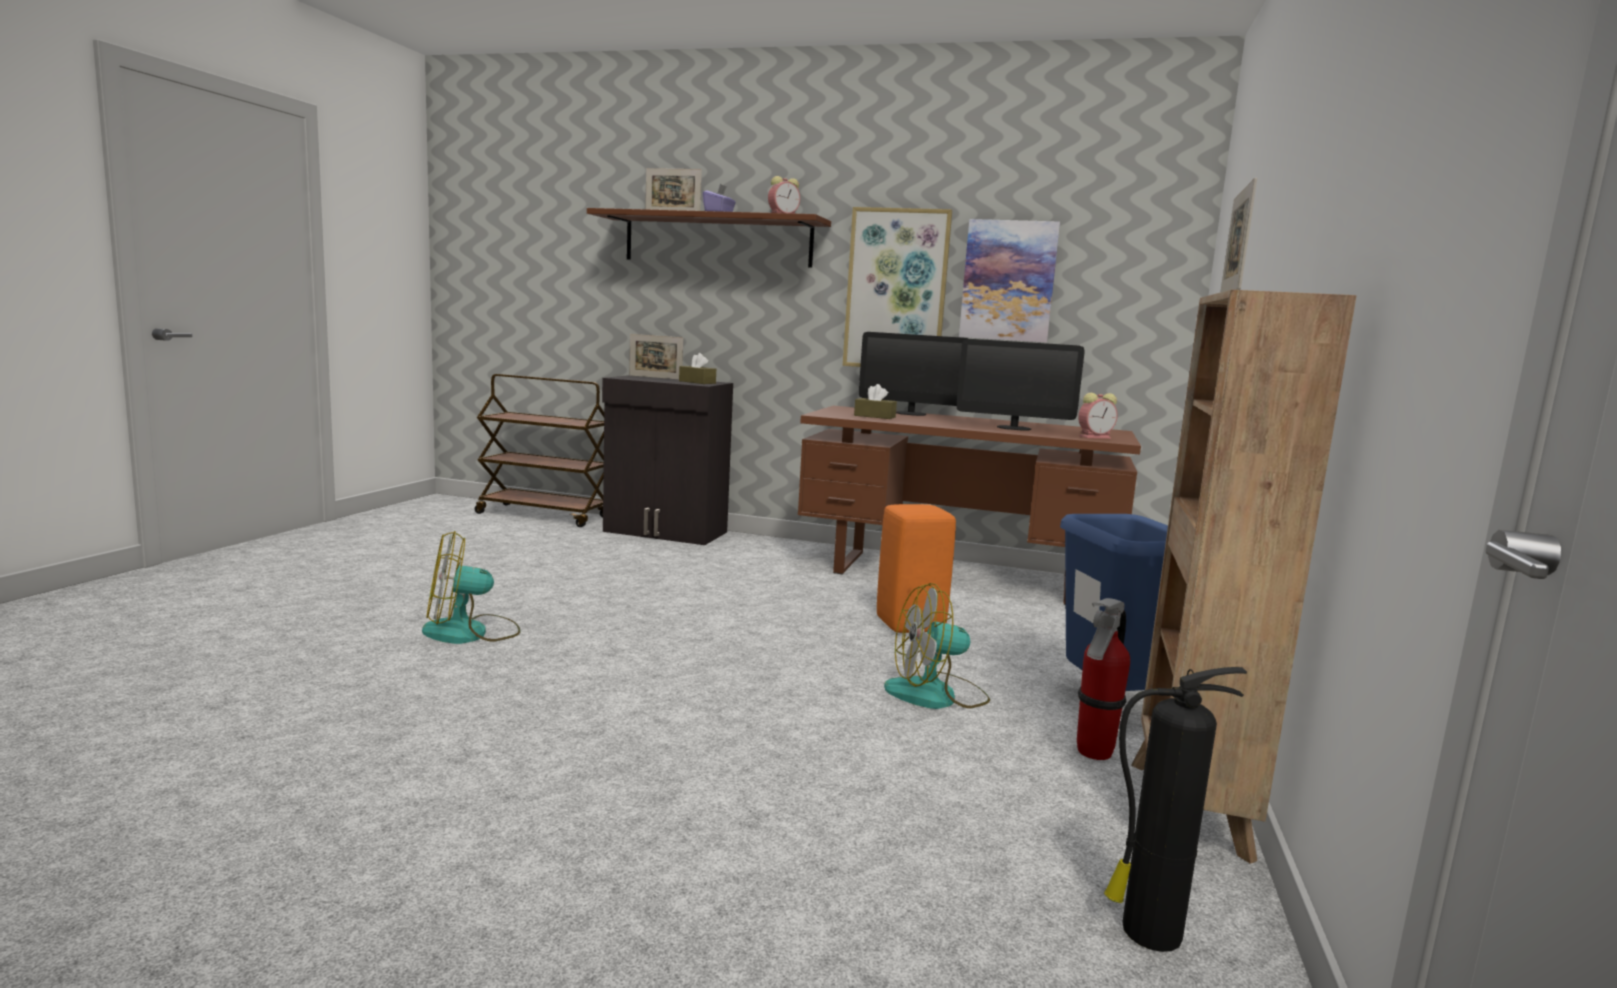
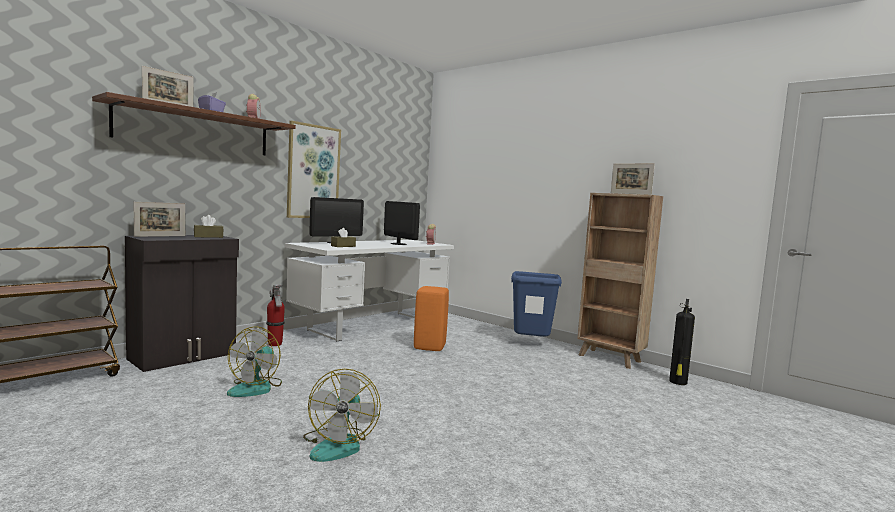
camera: 65 degrees left, 5 degrees down
(937, 695) = (511, 363): fan -> fan (256, 387)
(956, 577) = (372, 325): brown desk -> white desk
(1008, 281) = (363, 169): picture -> none
(1013, 428) = (398, 244): monitor -> monitor turned 75 degrees counterclockwise
(1093, 753) = (569, 357): fire extinguisher -> fire extinguisher (275, 344)

